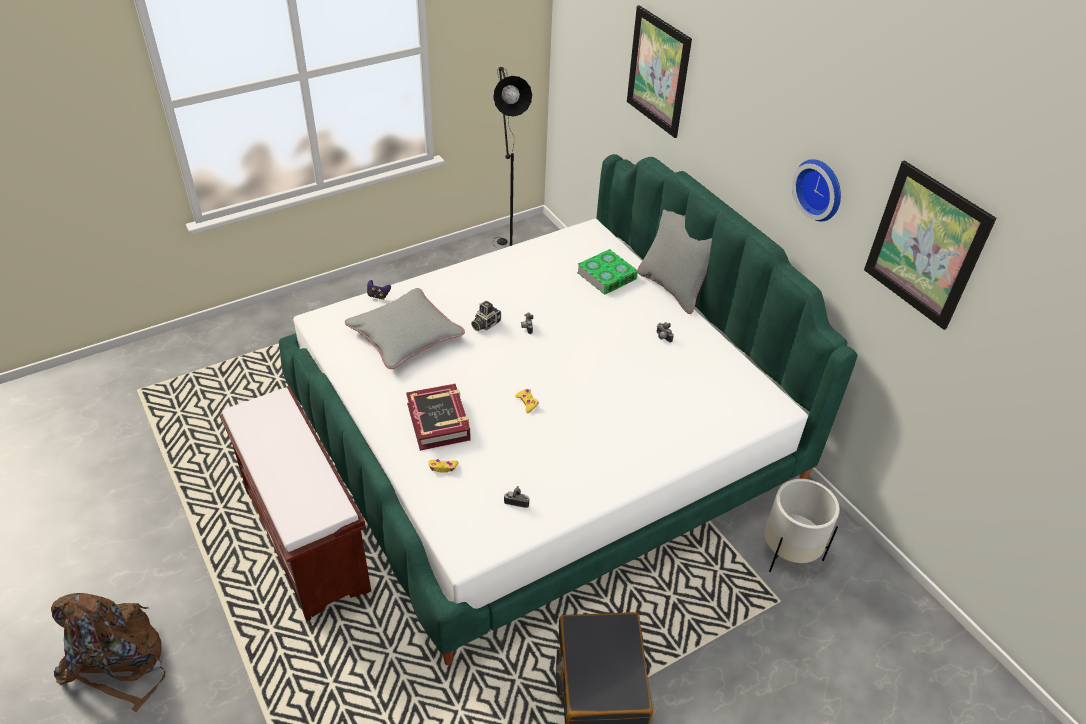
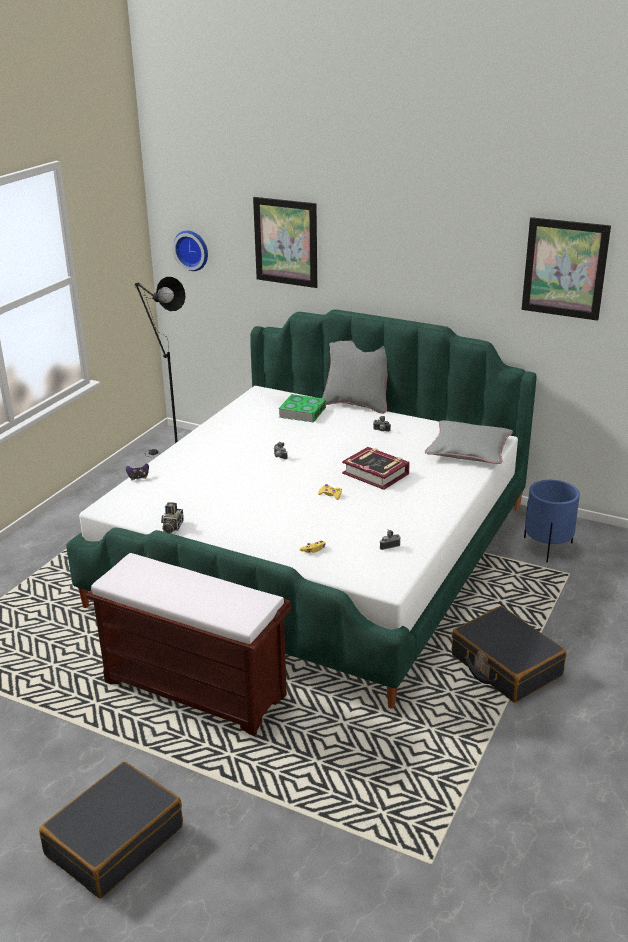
camera: 30 degrees left, 15 degrees down
(118, 660) = (114, 840): brown backpack -> black suitcase
(405, 335) = (190, 491): grey pillow -> grey pillow (468, 450)
(439, 422) = (279, 527): book -> book (376, 473)
(485, 324) = (245, 465): camera -> camera (171, 527)
(789, 552) = (547, 547): white planter -> blue planter
(820, 189) = (467, 267): wall clock -> wall clock (192, 250)

